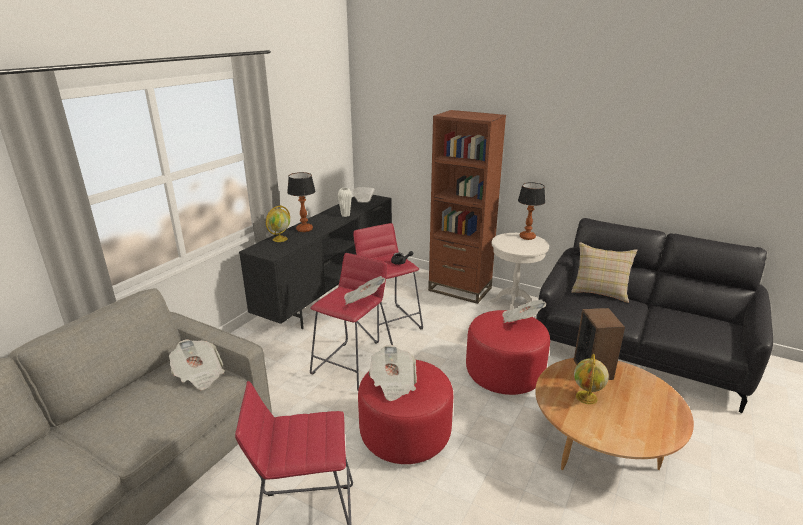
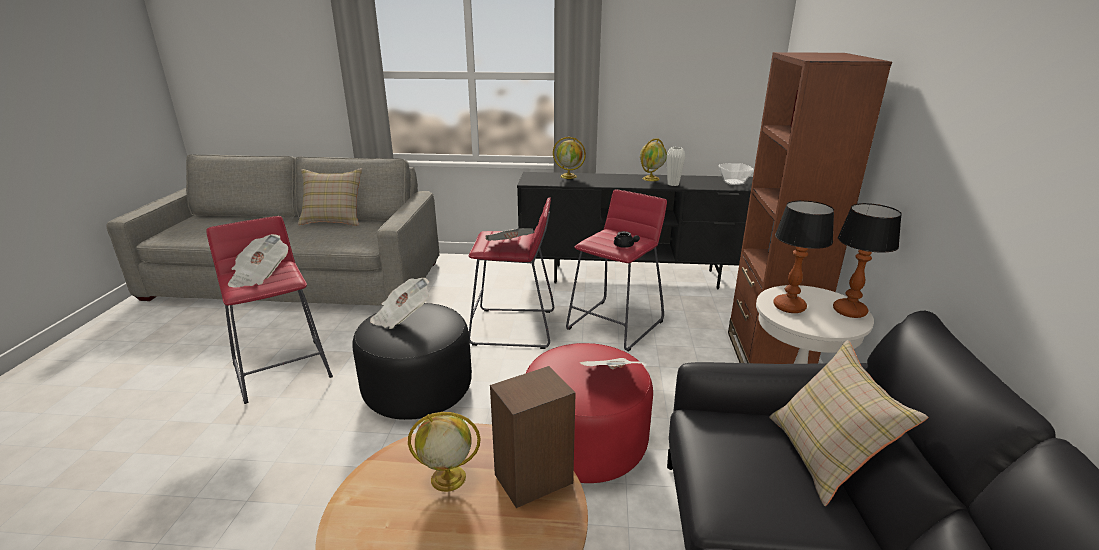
camera: 65 degrees right, 0 degrees up
(122, 395) = (334, 220): none -> beige pillow
(199, 375) = (369, 234): newspaper -> newspaper (260, 276)
(304, 229) = (605, 178): table lamp -> table lamp (788, 306)
(325, 217) = (651, 178): none -> globe
(405, 434) = (418, 390): red ottoman -> black ottoman

